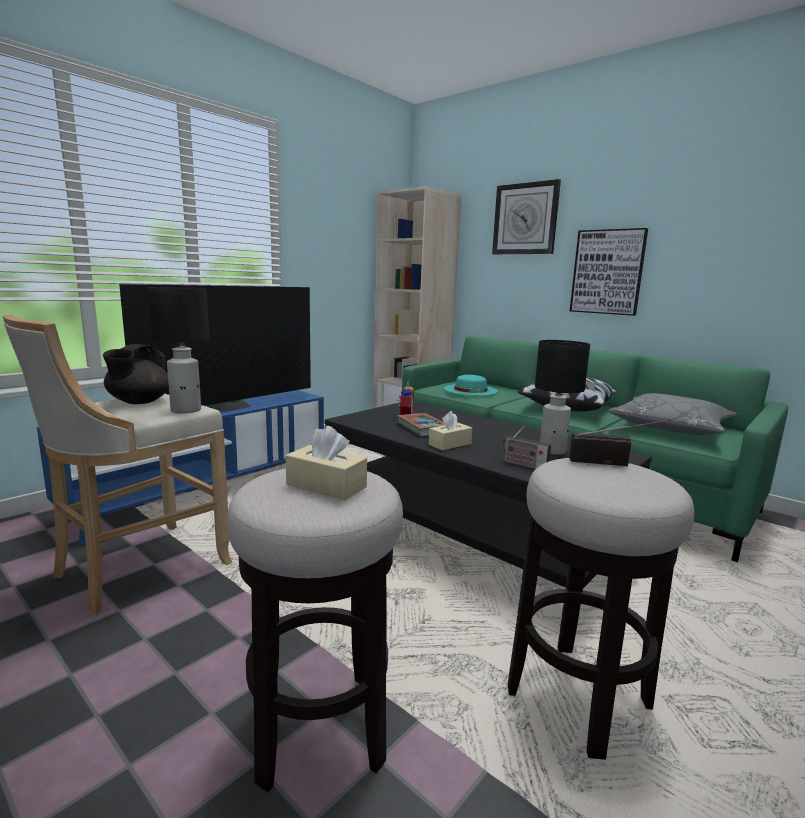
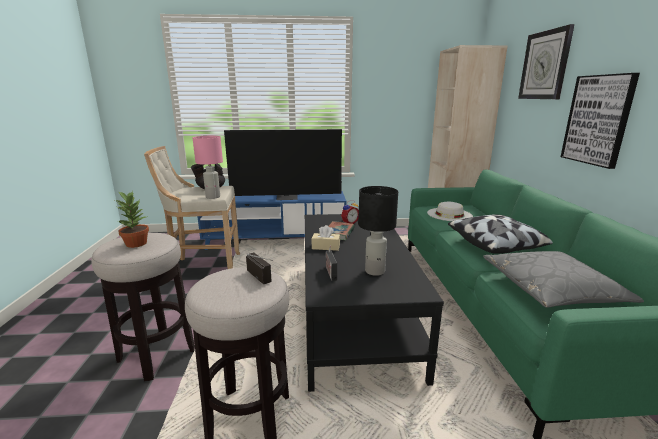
camera: 45 degrees right, 5 degrees up
(187, 410) = (213, 197): black table lamp -> pink table lamp
(326, 486) = (136, 243): beige tissue box -> potted plant
(470, 390) = (449, 214): turquoise hat -> white hat

